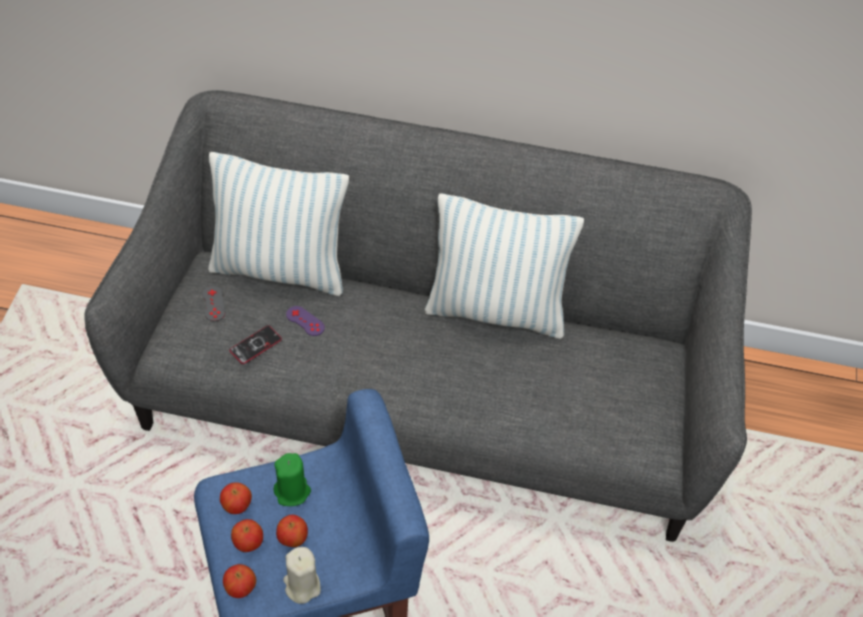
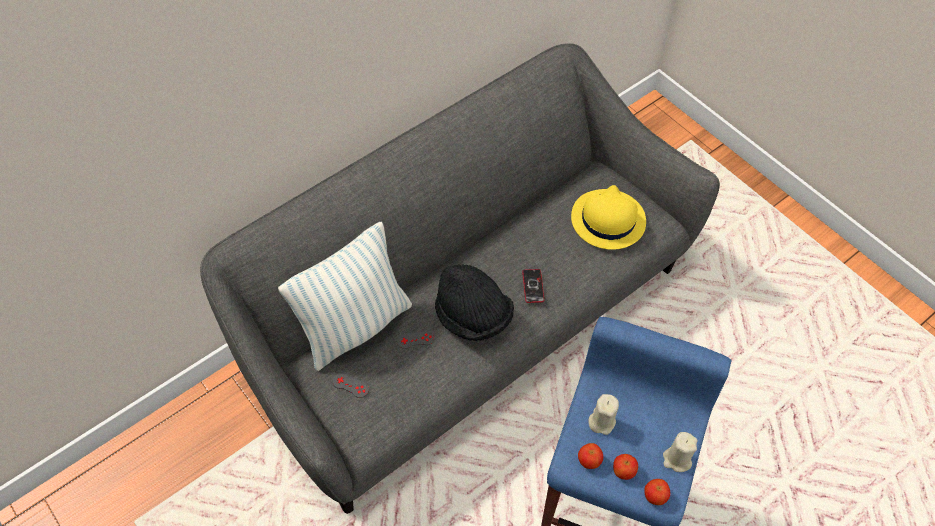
camera: 50 degrees left, 5 degrees up
(255, 345) = (410, 381): phone -> phone (533, 286)
(292, 491) = (601, 421): green candle -> beige candle
(292, 539) = (638, 443): apple -> none
(305, 321) = (415, 339): purple game controller -> grey game controller
(372, 349) = (472, 316): none -> black hat
(496, 311) = (499, 230): pillow -> none
(604, 393) = (607, 220): none -> yellow hat

